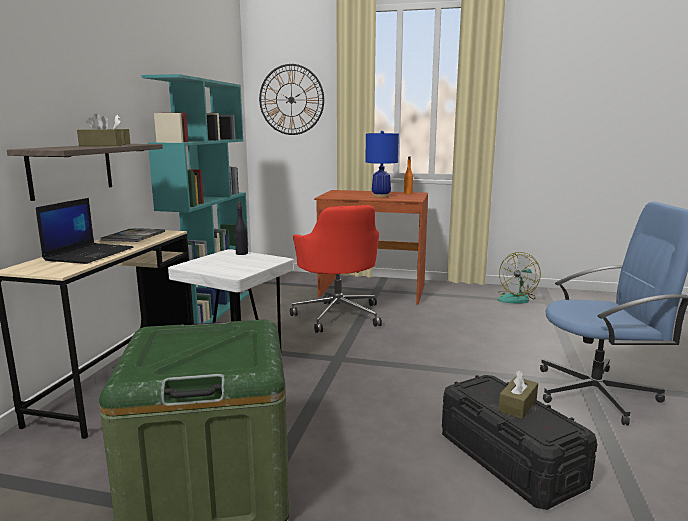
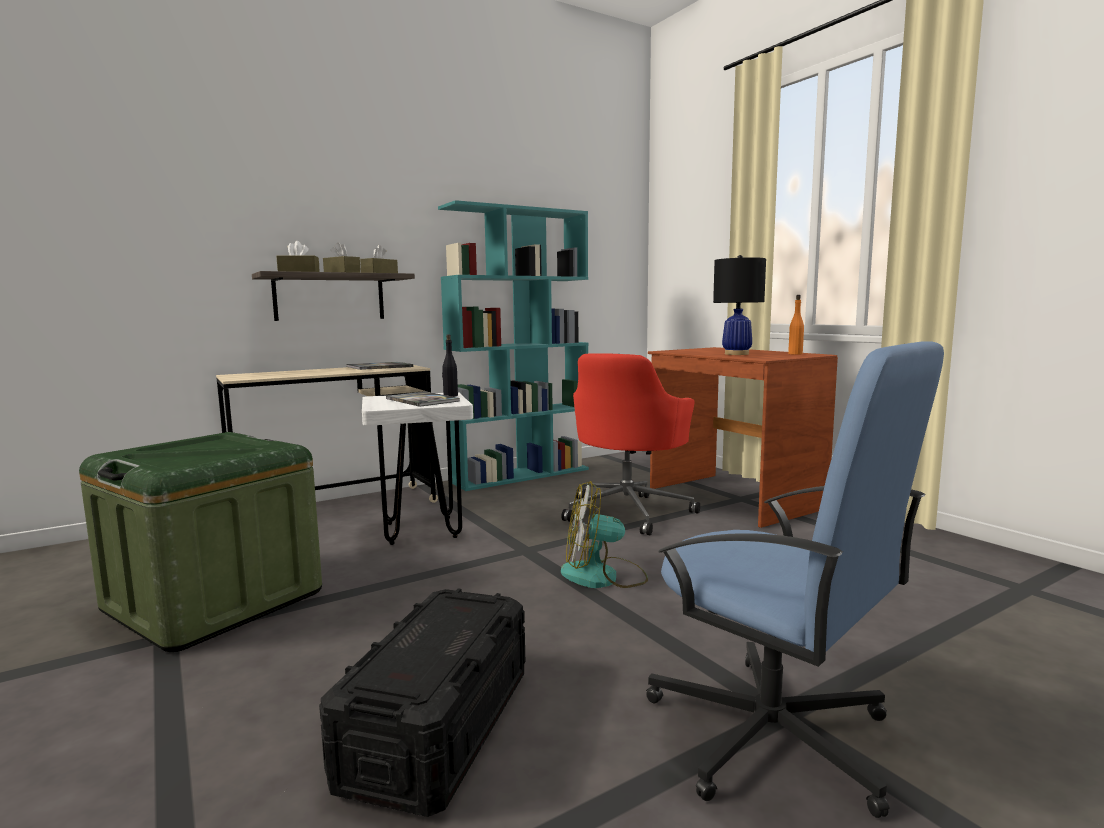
camera: 45 degrees right, 5 degrees down
(89, 254) = (301, 372): laptop -> none
(240, 261) = (422, 400): none -> book
(291, 100) = (691, 228): wall clock -> none
(381, 196) = (736, 354): blue table lamp -> black table lamp
(517, 298) = (963, 565): fan -> fan (603, 576)
(517, 405) = (441, 639): brown tissue box -> brown tissue box (299, 272)

